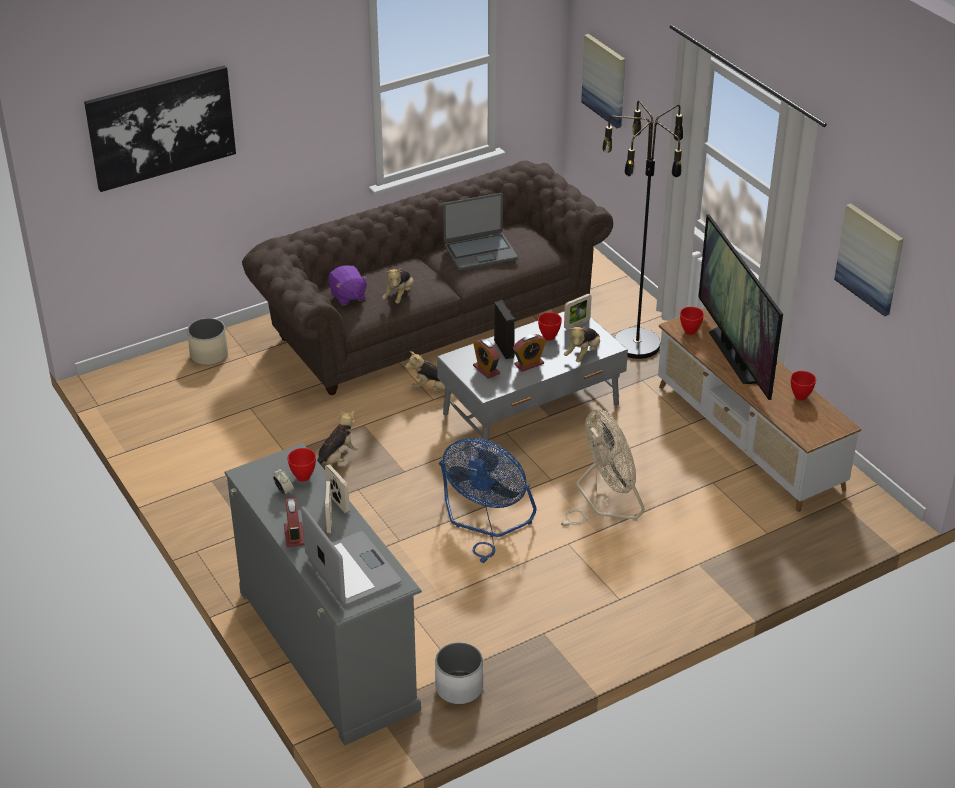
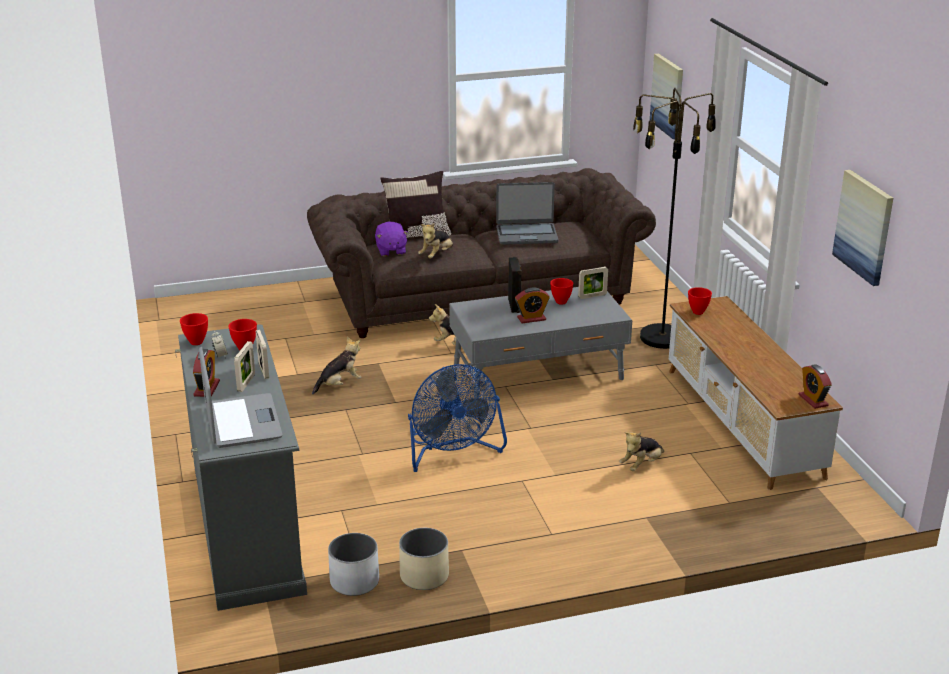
camera: 15 degrees right, 10 degrees down
(161, 127) = (244, 74): picture -> none
(209, 355) = (272, 297): beige planter -> beige planter (424, 576)
(363, 269) = (416, 235): none -> pillow
(483, 523) = (448, 452): blue fan -> blue fan turned 120 degrees clockwise
(486, 370) = (489, 318): alarm clock -> alarm clock (813, 400)
(583, 354) = (587, 318): plush toy -> plush toy (641, 465)
(600, 499) = (571, 449): beige fan -> none
(734, 356) = (734, 335): television -> none
(800, 397) = (787, 374): red bowl -> red bowl (195, 342)

